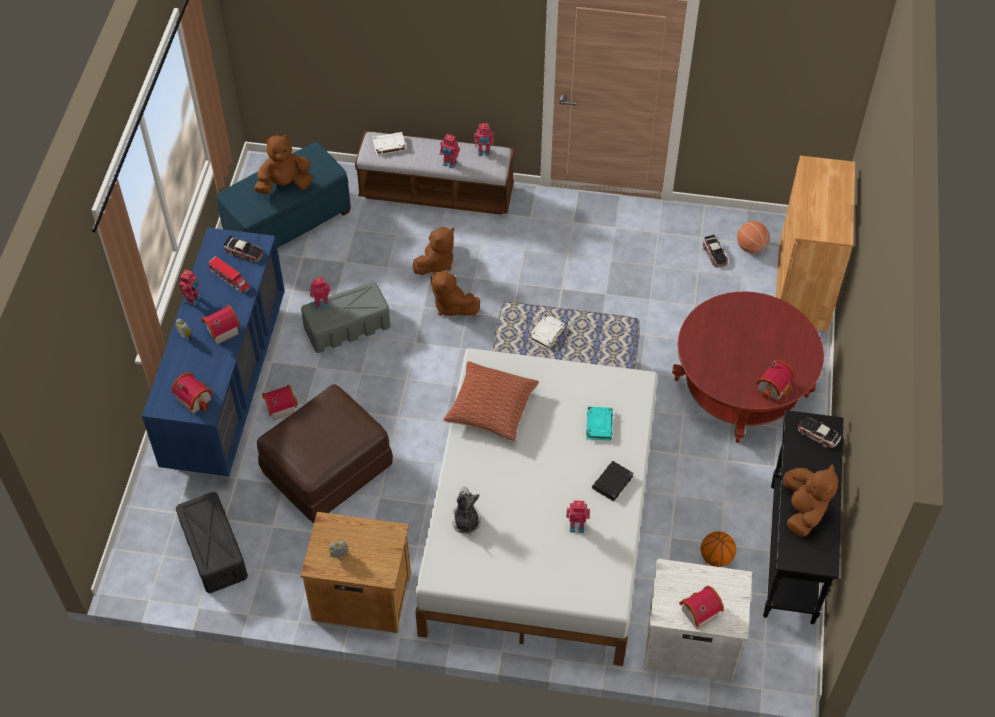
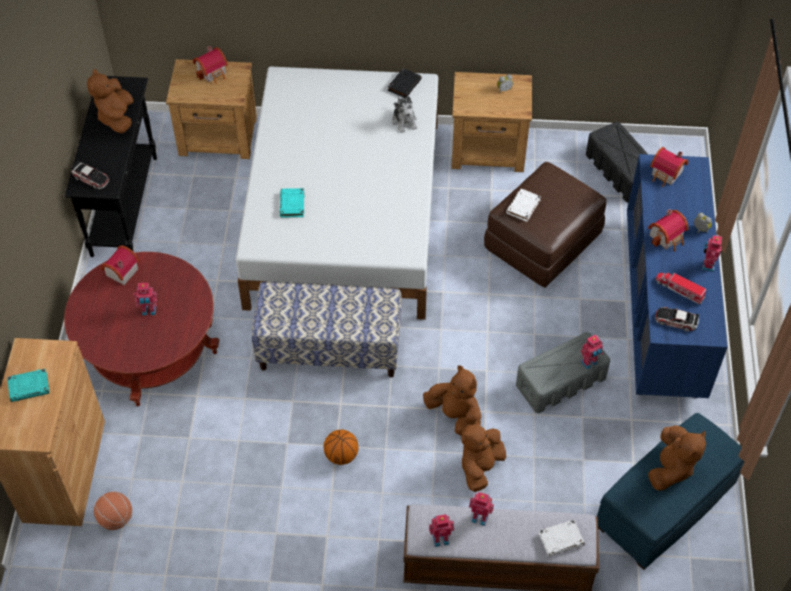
camera: 175 degrees right, 0 degrees up
(279, 406) = (604, 295): toy house -> none
(284, 185) = (671, 468): brown plush toy -> brown plush toy turned 45 degrees counterclockwise
(491, 408) = (394, 212): pillow -> none
(546, 333) = (347, 311): white book -> white book (523, 207)
(576, 525) = (310, 125): toy robot -> toy robot (149, 311)
(612, 483) = (280, 158): black book -> black book (404, 85)
(689, 641) = (219, 137): white nightstand -> brown nightstand
(714, 254) = (160, 505): toy car -> none
(716, 557) = (191, 197): basketball -> basketball (341, 455)
(828, 203) = (29, 387): none -> turquoise book

